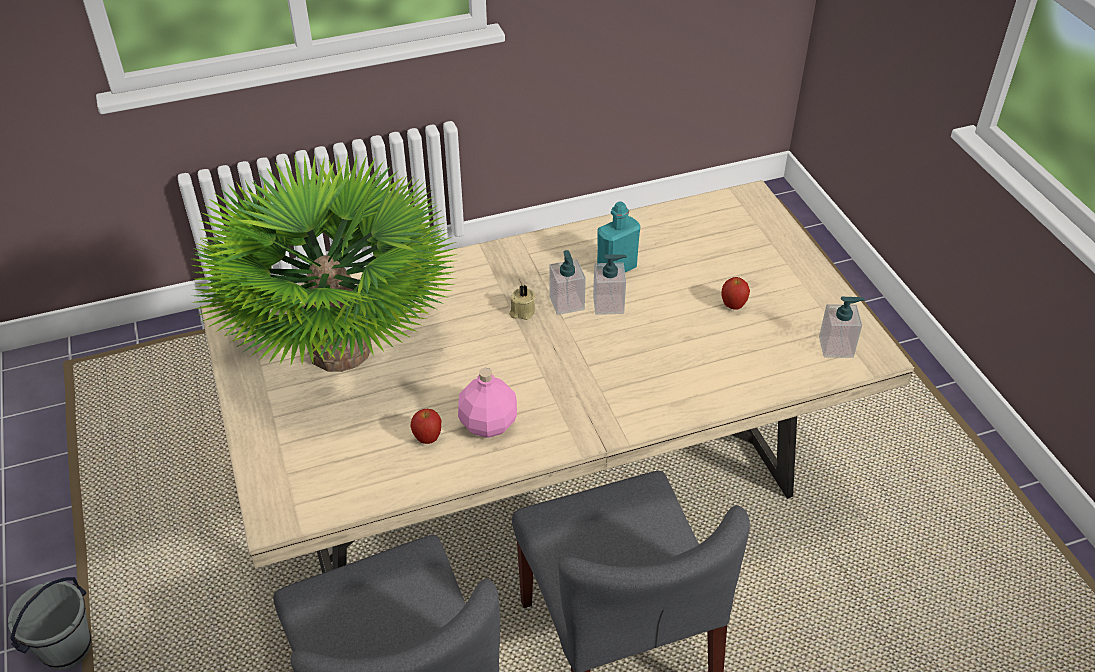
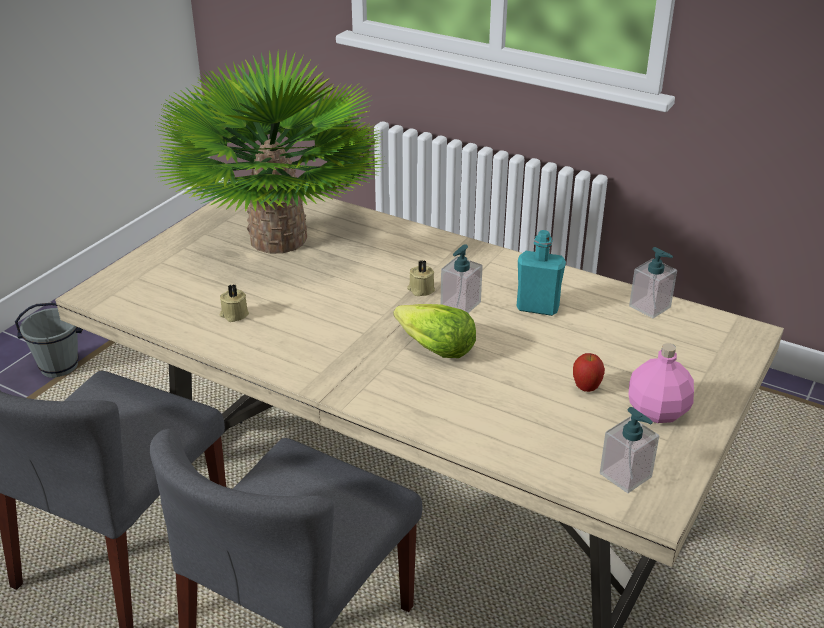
camera: 50 degrees right, 10 degrees down
(427, 439) = (234, 315): apple -> beige candle
(487, 424) = (280, 332): pink bottle -> pink bottle (656, 411)
(607, 350) = (435, 348): none -> lettuce
(608, 304) = (489, 324): soap dispenser -> soap dispenser (650, 307)

